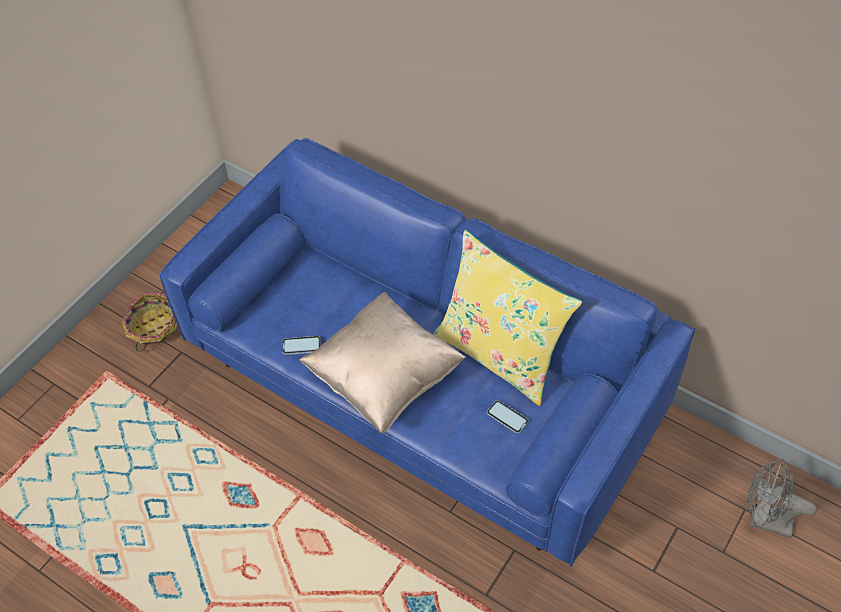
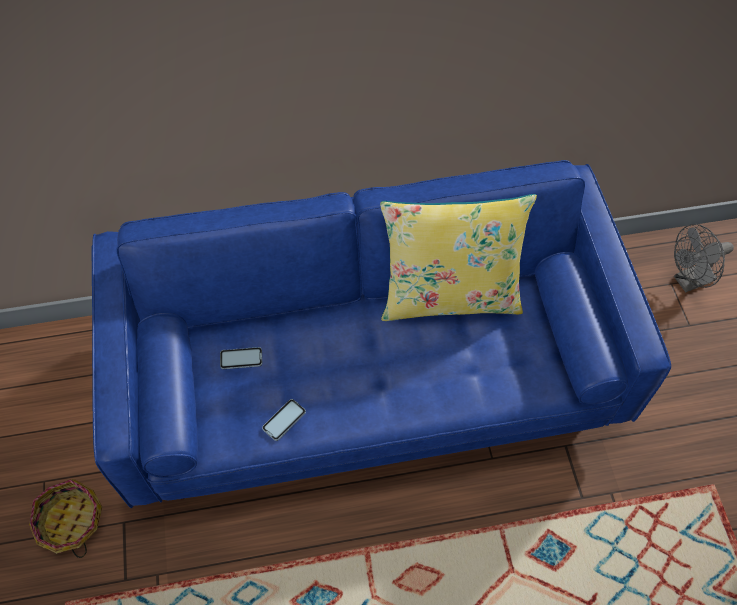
camera: 45 degrees left, 5 degrees up
(384, 378) = (383, 389): beige pillow -> none
(507, 417) = (509, 342): phone -> phone (241, 359)

